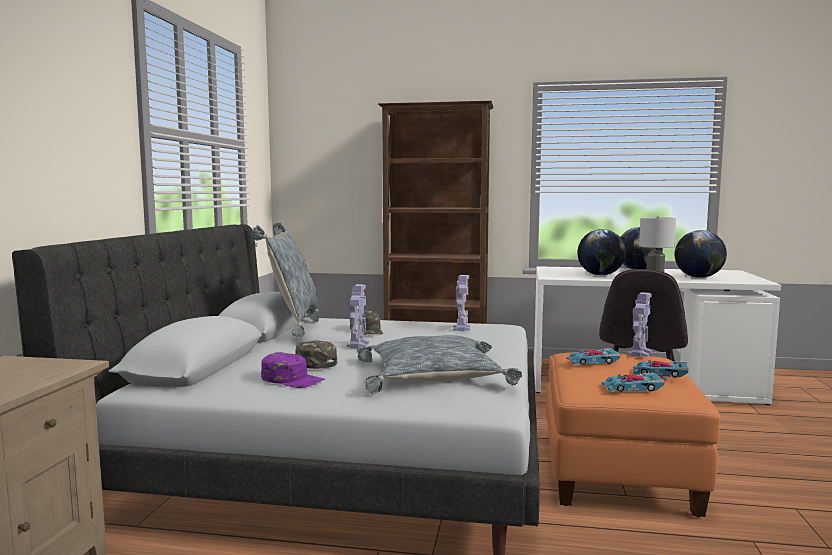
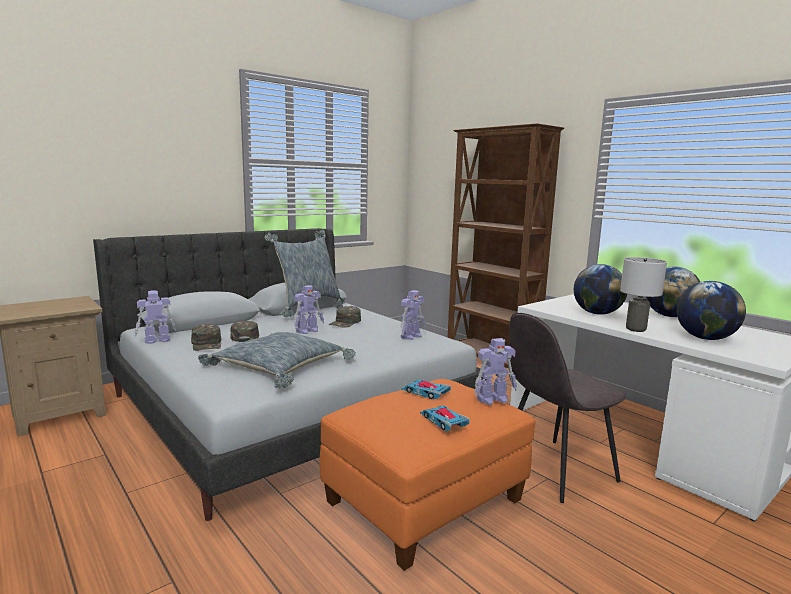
camera: 40 degrees right, 5 degrees up
(211, 393) = (156, 340): none -> toy robot
(292, 379) = (207, 344): purple cap -> green cap
(631, 387) = (382, 423): toy car -> none

